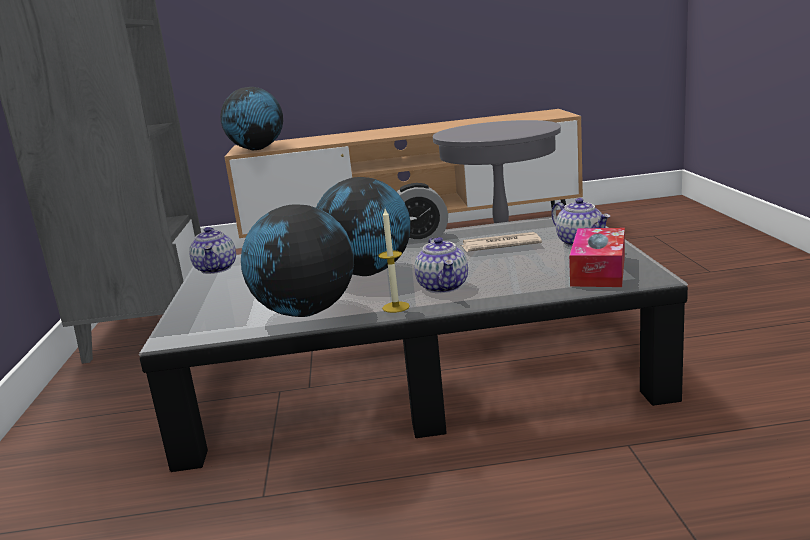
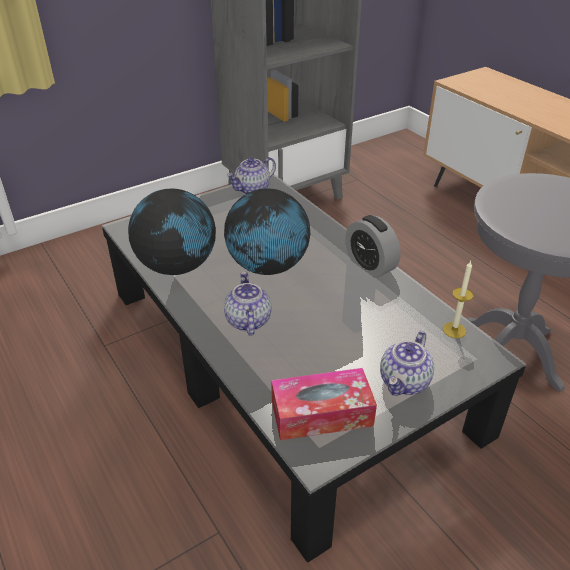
camera: 60 degrees right, 20 degrees up
(257, 149) = (470, 85): globe -> none
(396, 307) = (197, 308): candle -> candle (454, 330)
(443, 287) = (247, 320): teapot -> teapot turned 120 degrees clockwise
(499, 246) = (369, 324): newspaper -> none

